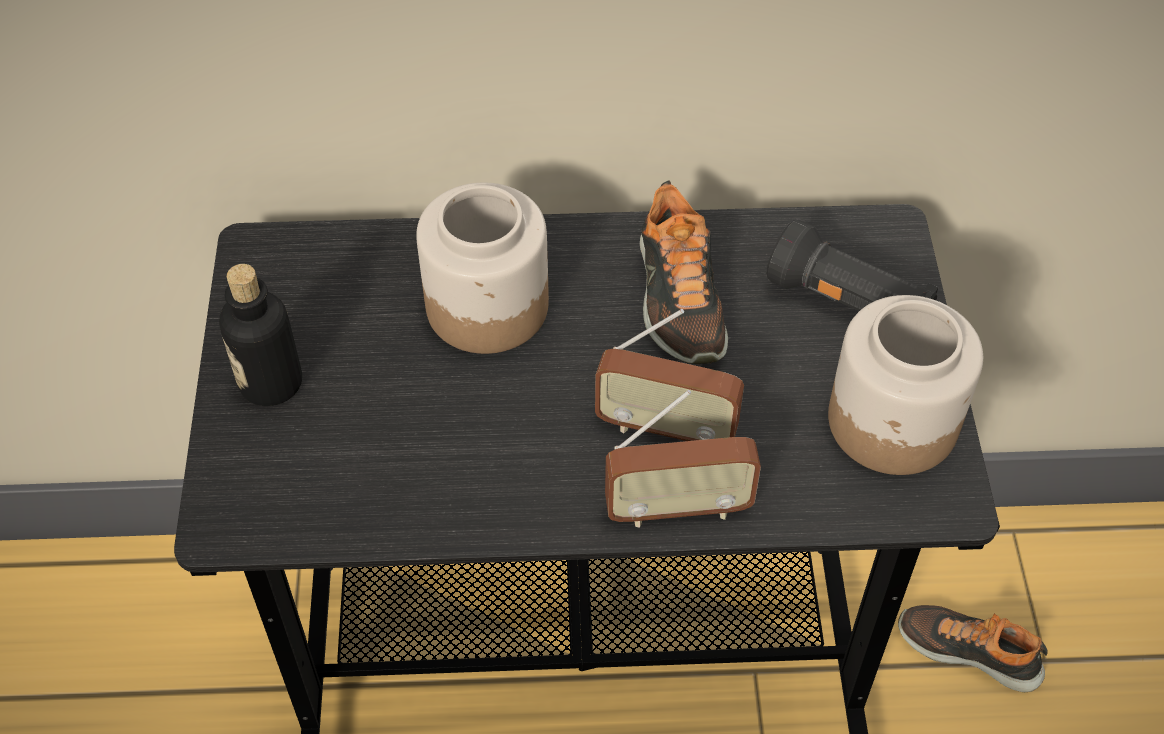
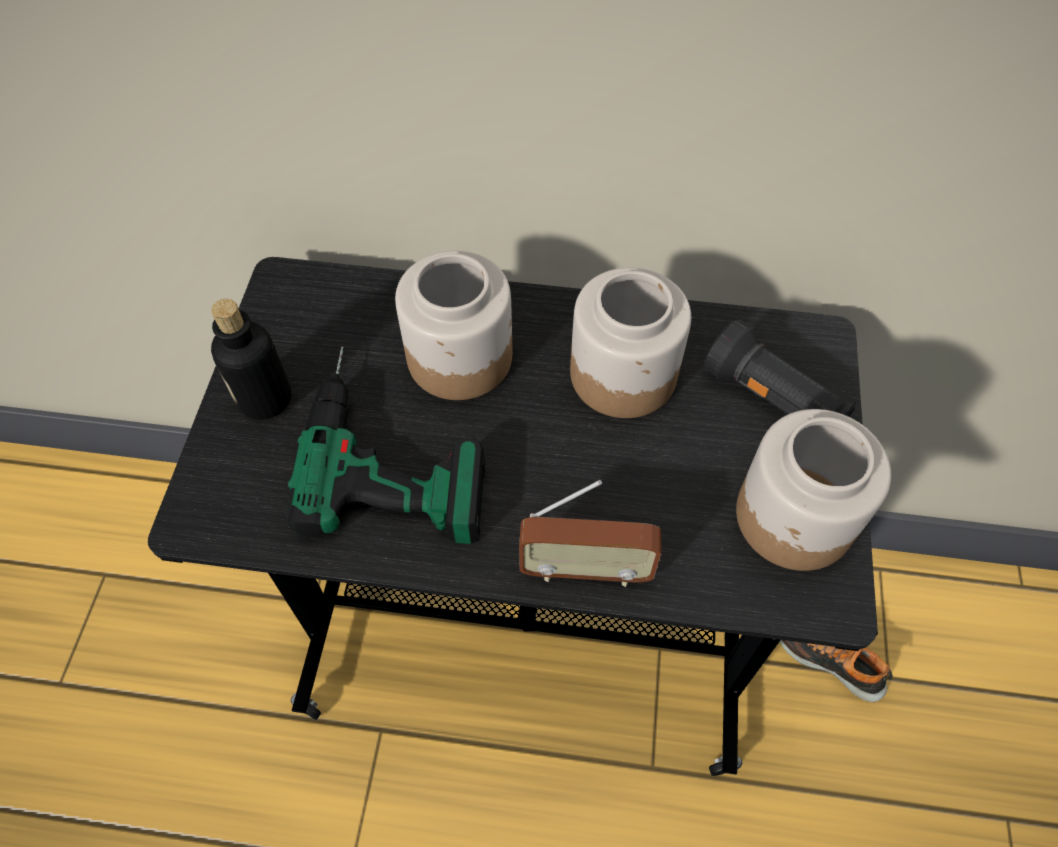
camera: 10 degrees right, 5 degrees up
(436, 413) = (395, 447): none -> power drill
(666, 428) = (590, 492): radio -> none
(678, 298) = (624, 373): shoe -> jar

